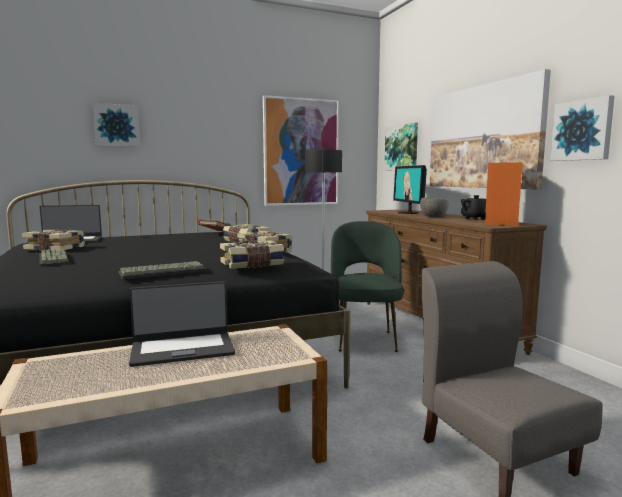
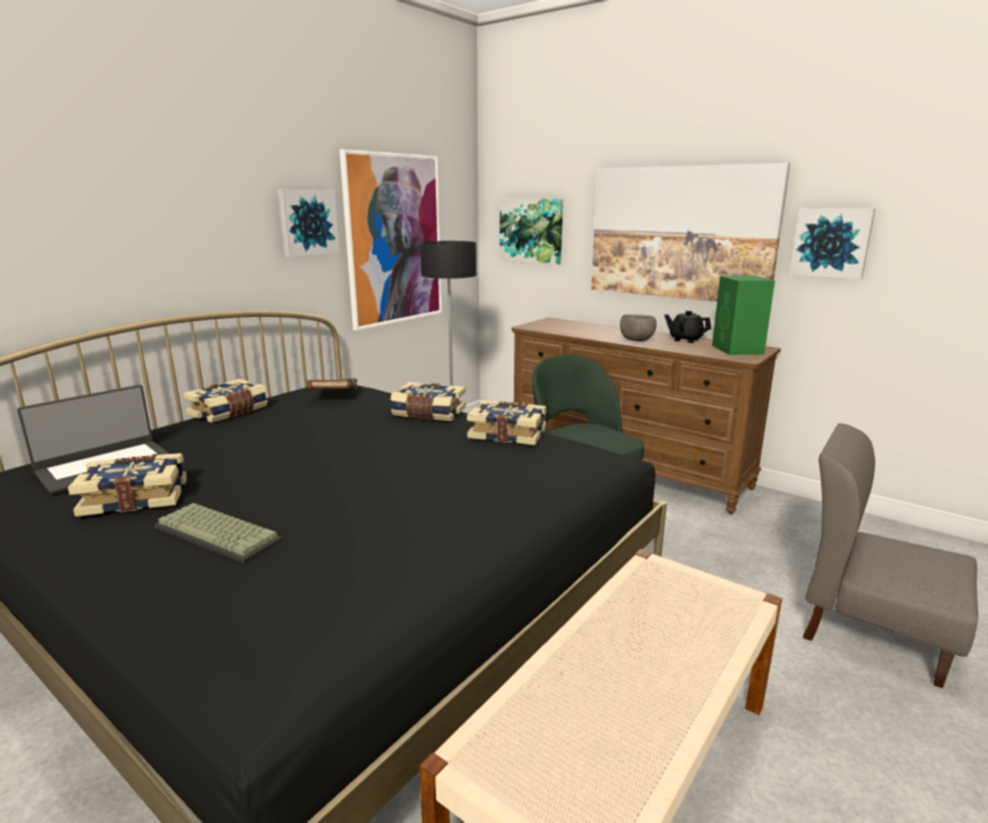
camera: 30 degrees left, 10 degrees up
(117, 125) = (106, 215): picture -> picture (307, 222)
(164, 271) = (486, 521): keyboard -> none
(182, 349) = (612, 641): laptop -> none
(252, 265) = (564, 473): book -> book (229, 412)
(408, 213) = (579, 330): monitor -> none
(501, 223) = (738, 350): orange speaker -> green speaker

